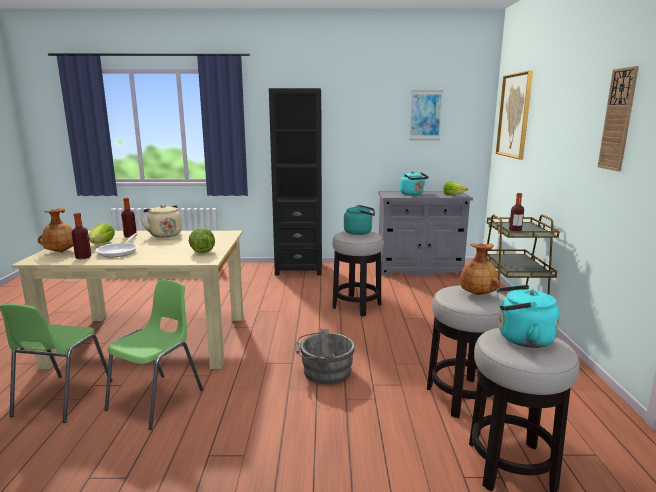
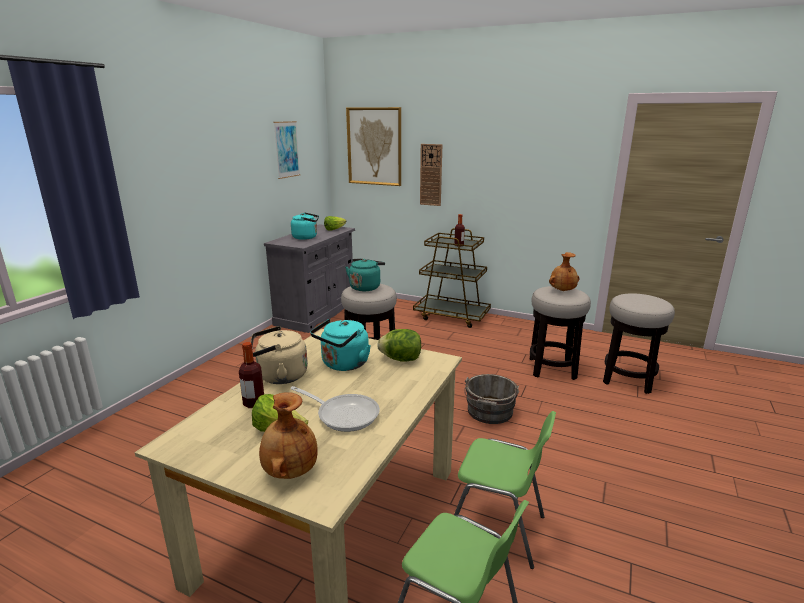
camera: 65 degrees left, 5 degrees up
(83, 257) = (351, 446): bottle -> none
(157, 400) = (497, 529): green chair -> green chair turned 150 degrees clockwise
(299, 269) = (226, 369): black bookcase -> none
(521, 339) = (638, 300): turquoise kettle -> turquoise kettle (343, 365)
(618, 119) = (534, 153): wall clock -> wall clock (431, 175)

